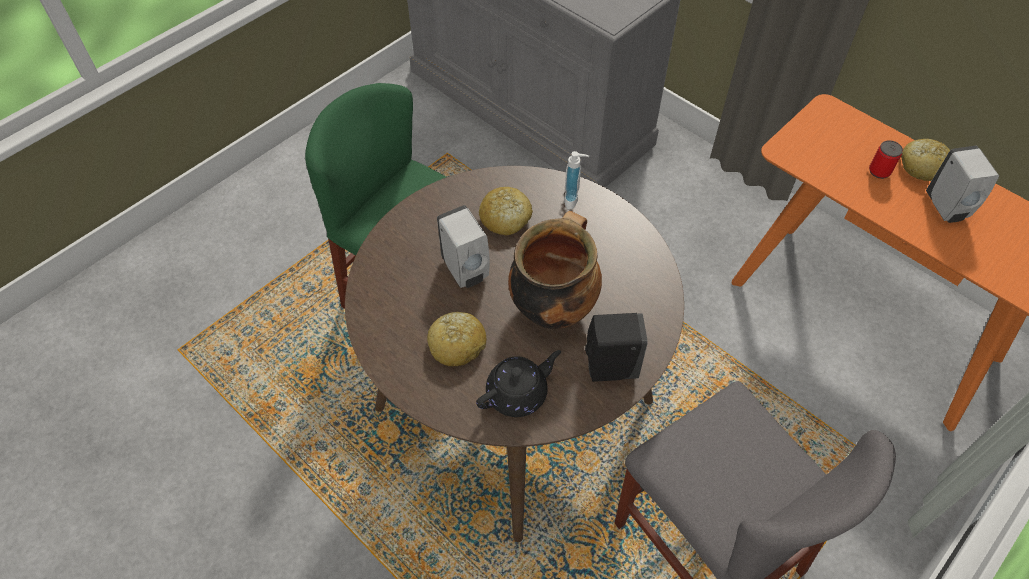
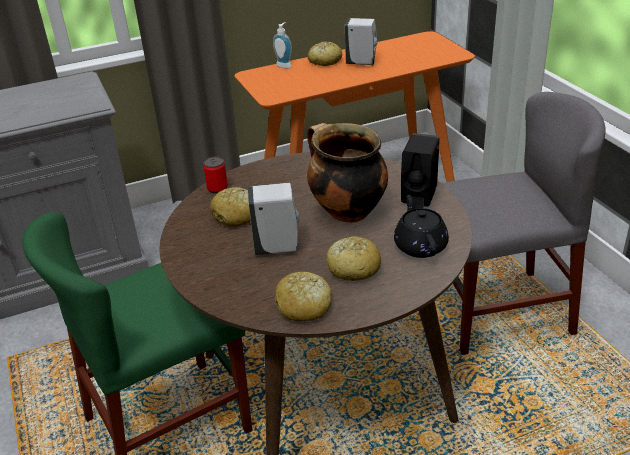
camera: 65 degrees left, 20 degrees down
(385, 324) = (304, 306): none -> bread
(574, 200) = (247, 179): soap dispenser -> soap dispenser (285, 65)
(879, 171) = (317, 73): can -> can (217, 188)

